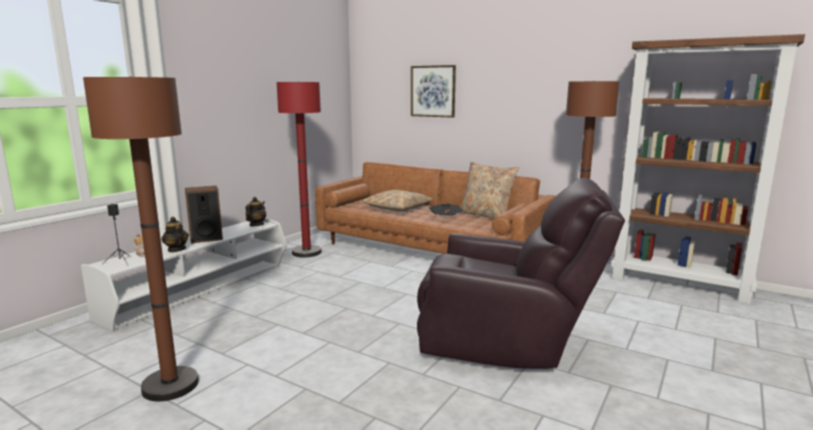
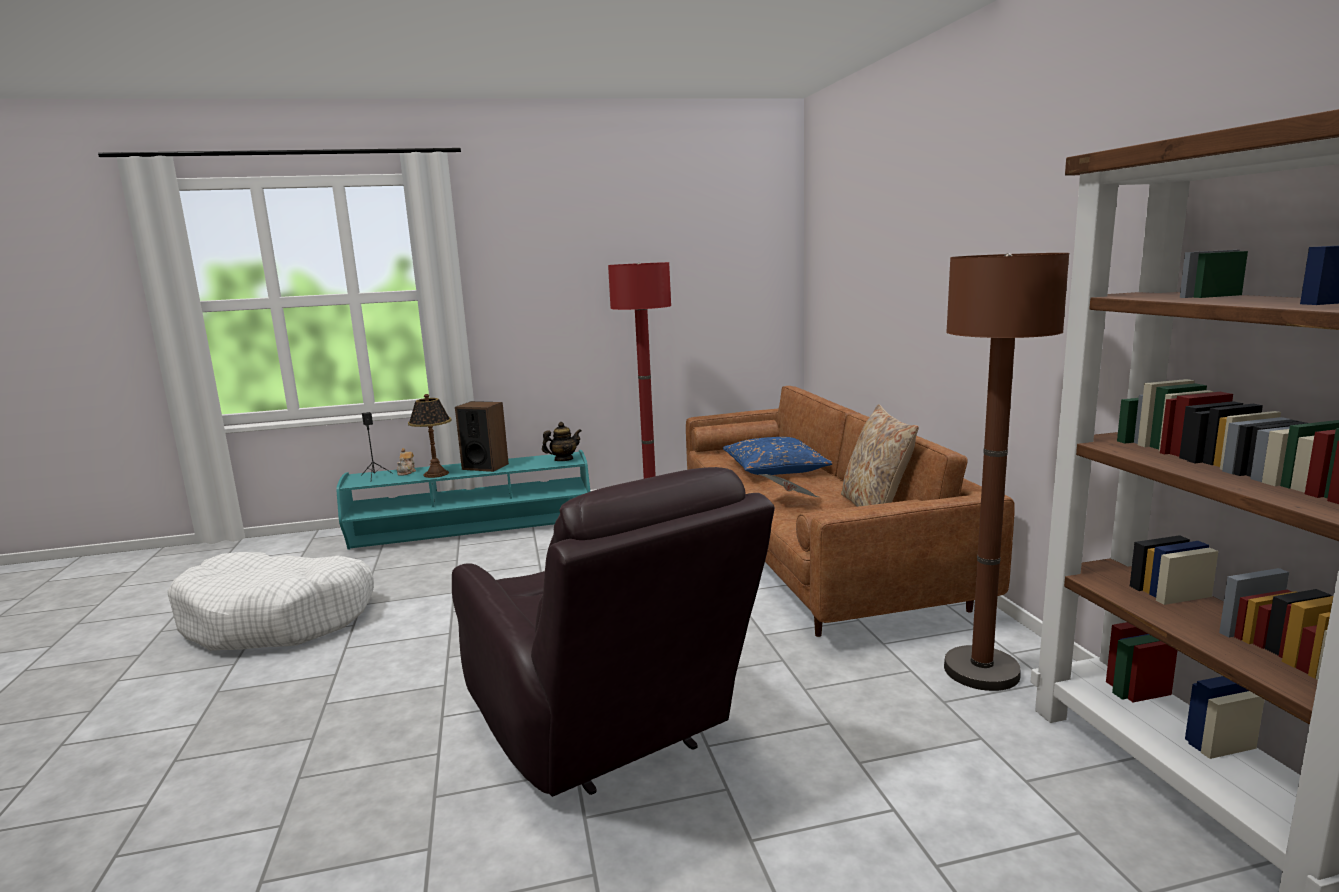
camera: 45 degrees right, 0 degrees up
(170, 385) = (279, 619): brown floor lamp -> white dog bed
(176, 249) = (436, 474): teapot -> table lamp
(201, 291) = (473, 530): white tv stand -> turquoise tv stand
(397, 208) = (775, 468): beige pillow -> blue pillow
(433, 91) = (877, 269): picture -> none

